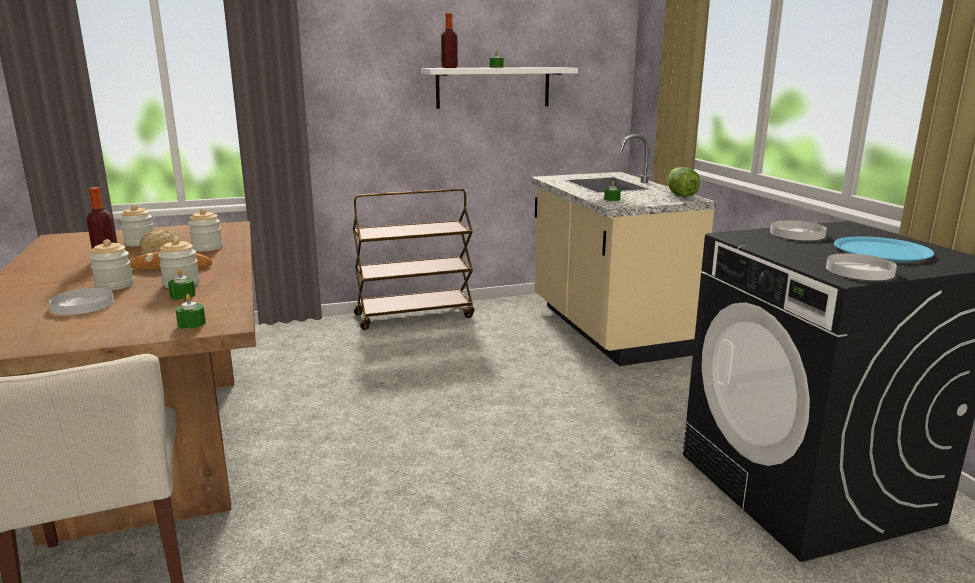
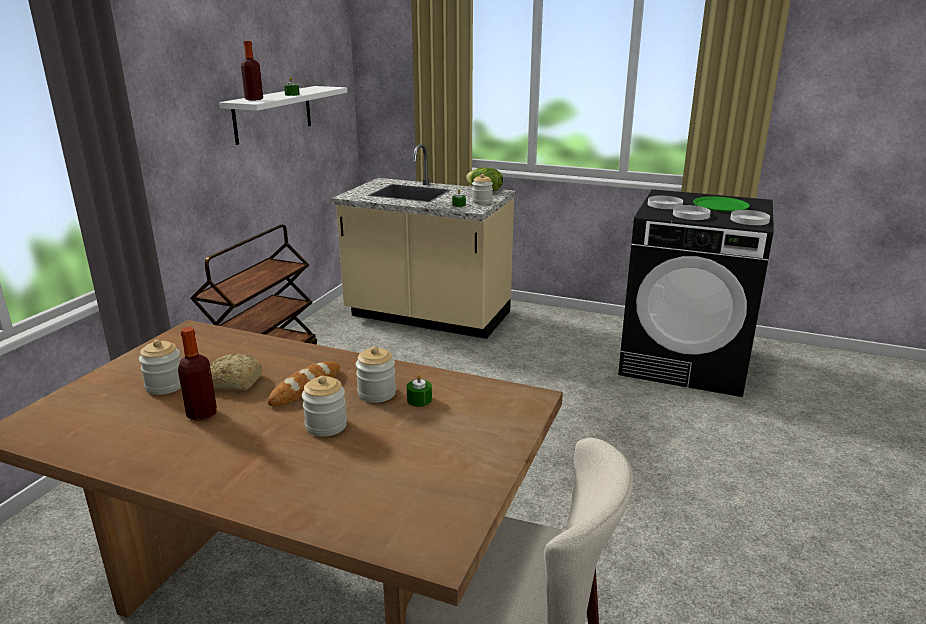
camera: 50 degrees left, 5 degrees up
(82, 305) = (371, 452): white plate -> white plate (691, 215)
(191, 323) = (510, 411): green candle -> none
(207, 248) = (262, 358): jar -> jar (482, 202)
(881, 251) = (720, 205): blue plate -> green plate

